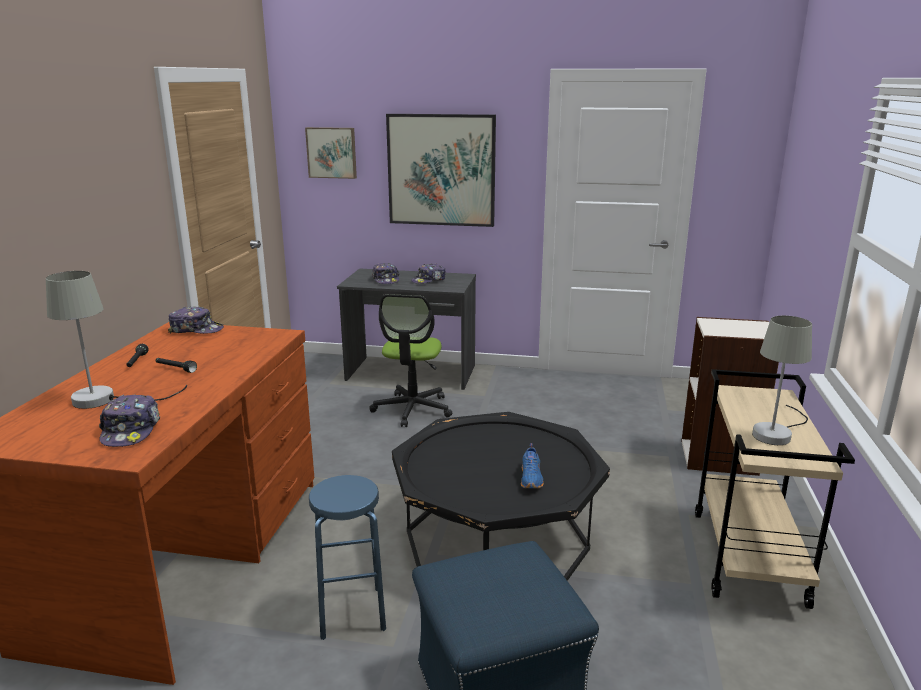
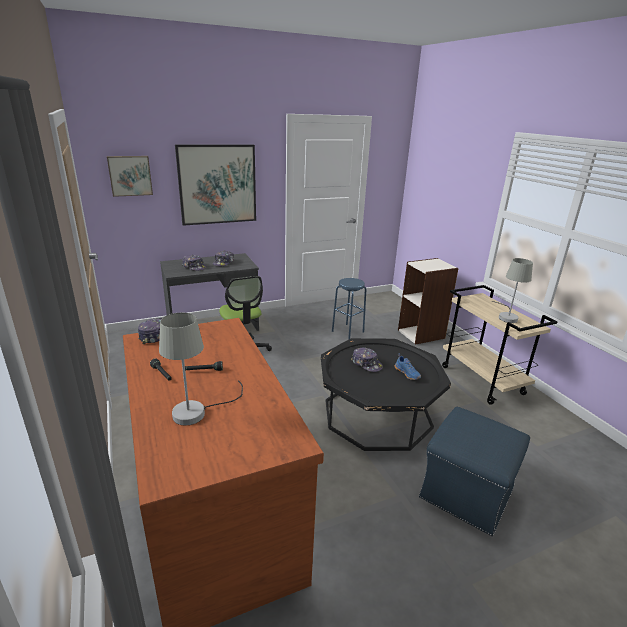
camera: 35 degrees left, 5 degrees up
(131, 430) = (263, 426): cap -> cap (366, 364)
(351, 613) = (355, 488): blue stool -> blue stool (348, 331)

